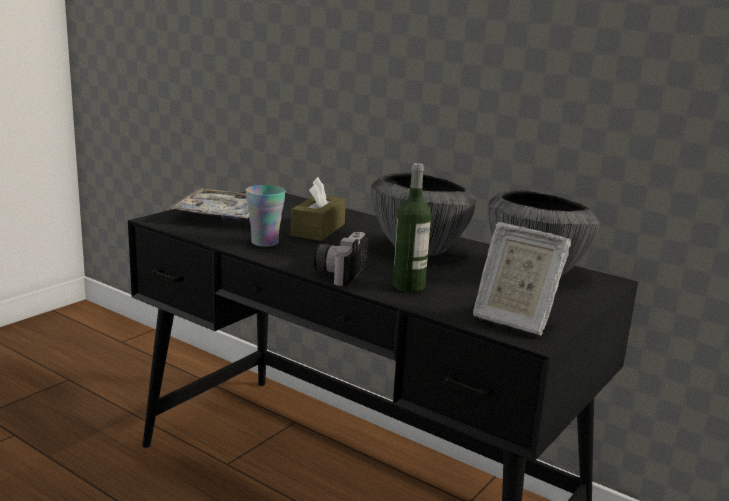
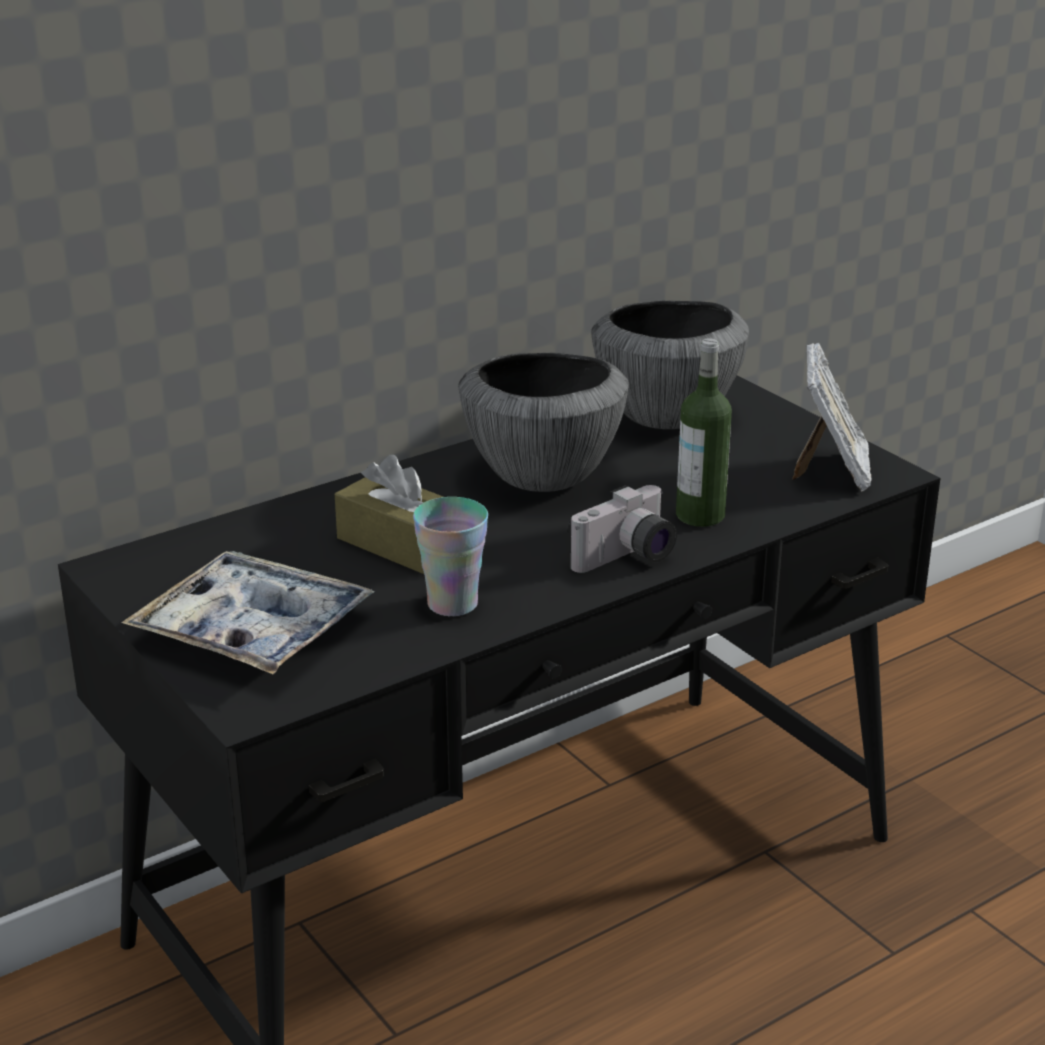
camera: 70 degrees left, 10 degrees up
(339, 272) = (627, 558): camera -> camera turned 75 degrees counterclockwise
(513, 319) = (832, 471): picture frame -> picture frame turned 45 degrees counterclockwise

